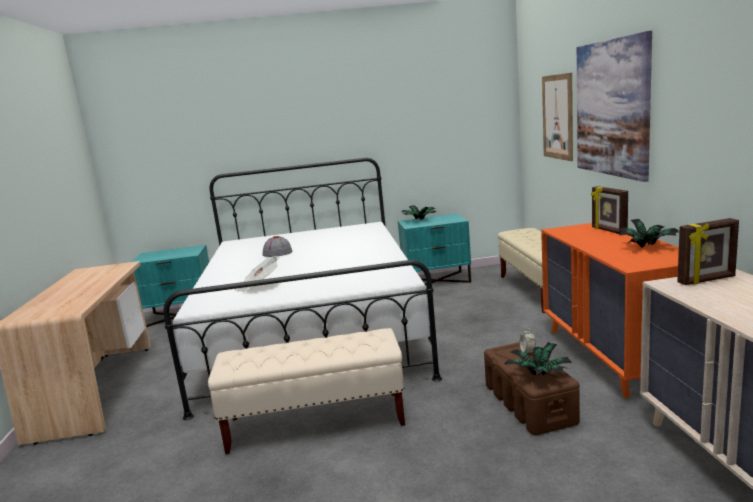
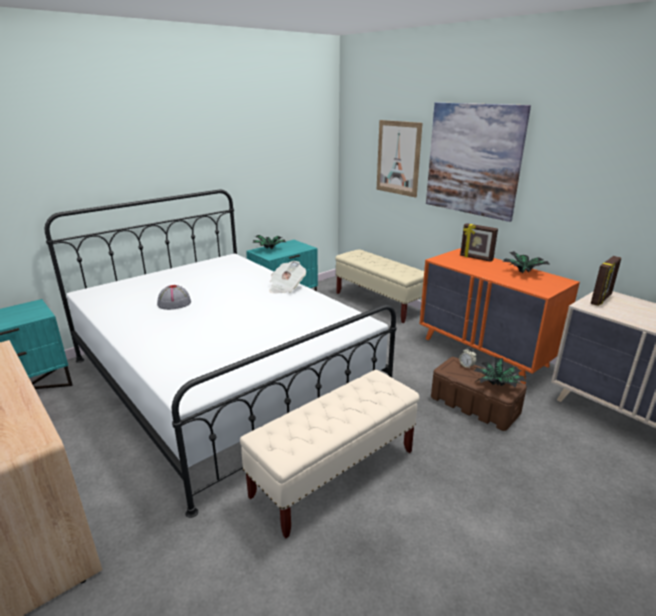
camera: 35 degrees left, 10 degrees up
(258, 286) = (220, 351): newspaper -> newspaper (286, 287)

